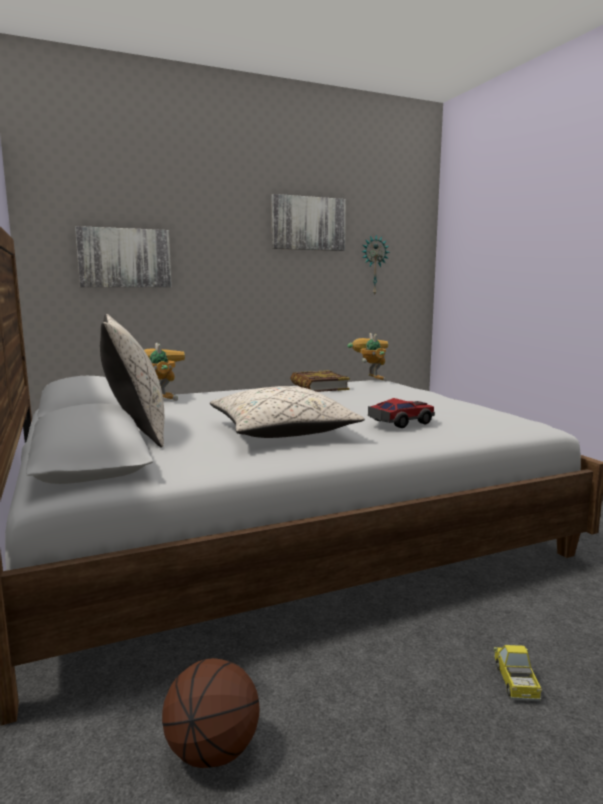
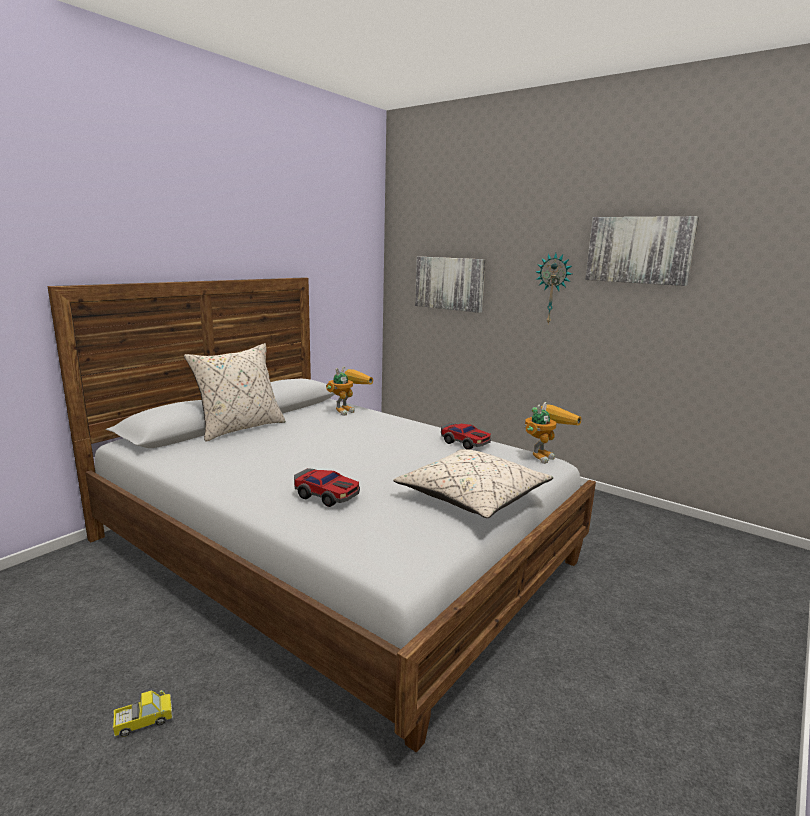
camera: 60 degrees right, 5 degrees up
(213, 750) = (68, 603): basketball -> none
(282, 432) = (270, 462): beige pillow -> beige pillow (472, 497)
(318, 386) = (465, 442): book -> toy car
(374, 265) = (739, 308): wall clock -> wall clock (553, 288)

